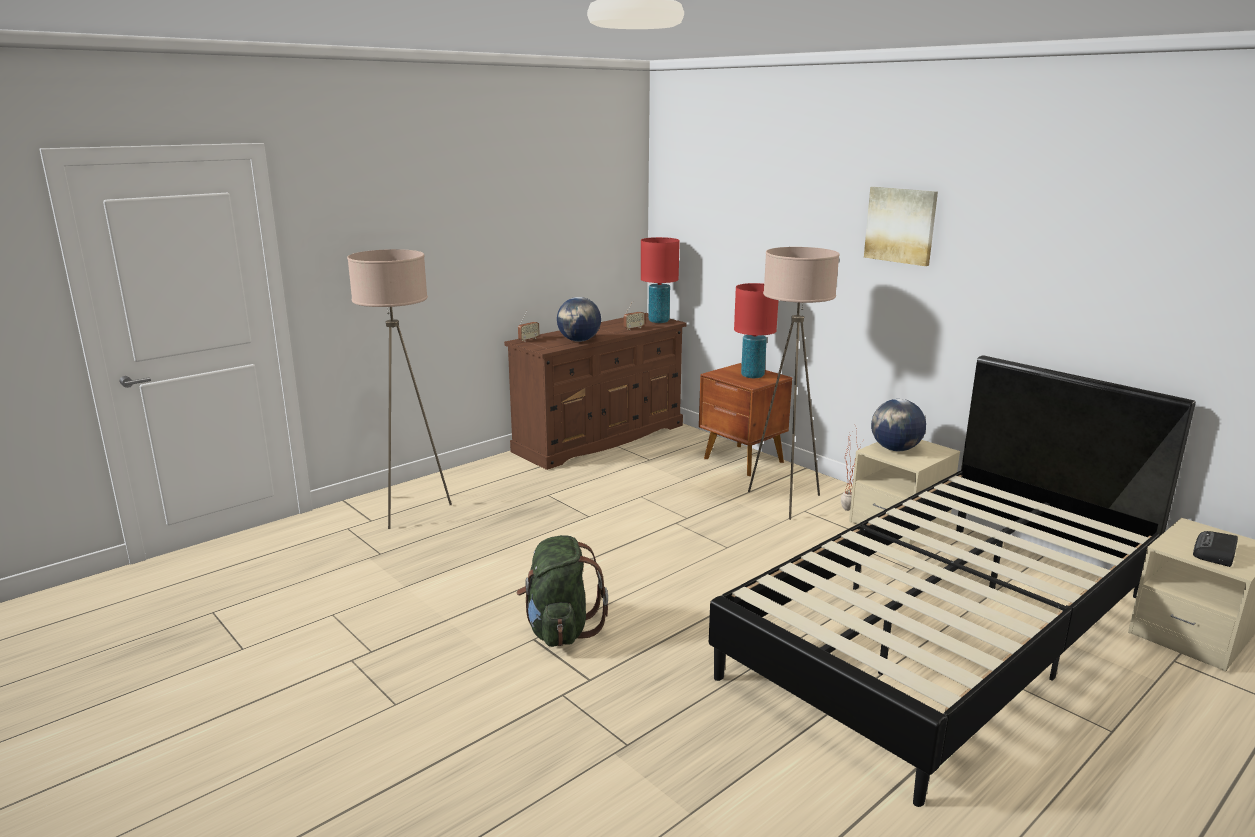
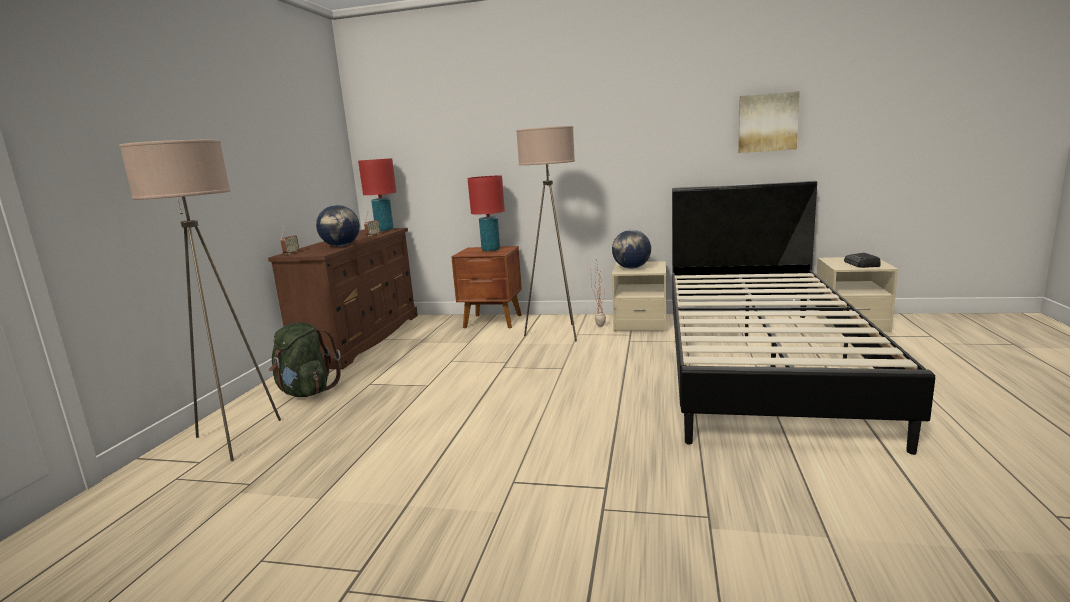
camera: 35 degrees left, 5 degrees down
(560, 630) = (525, 465): green backpack -> green backpack (306, 392)
(901, 225) = (591, 109): picture -> picture (767, 122)

